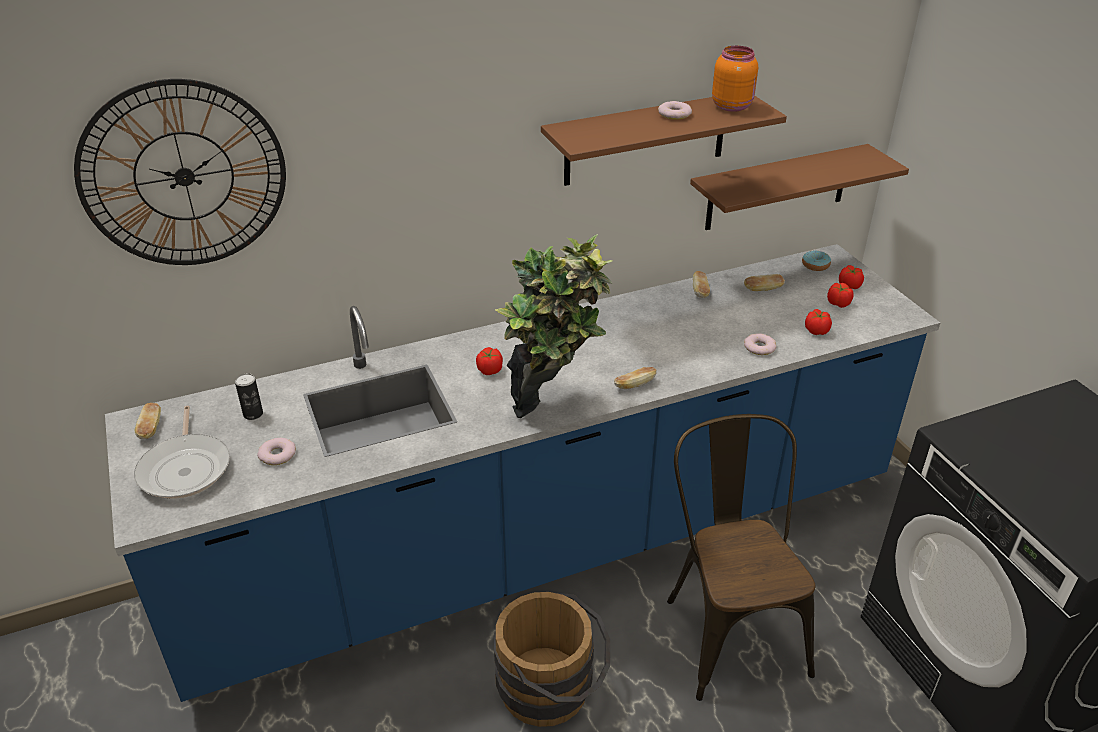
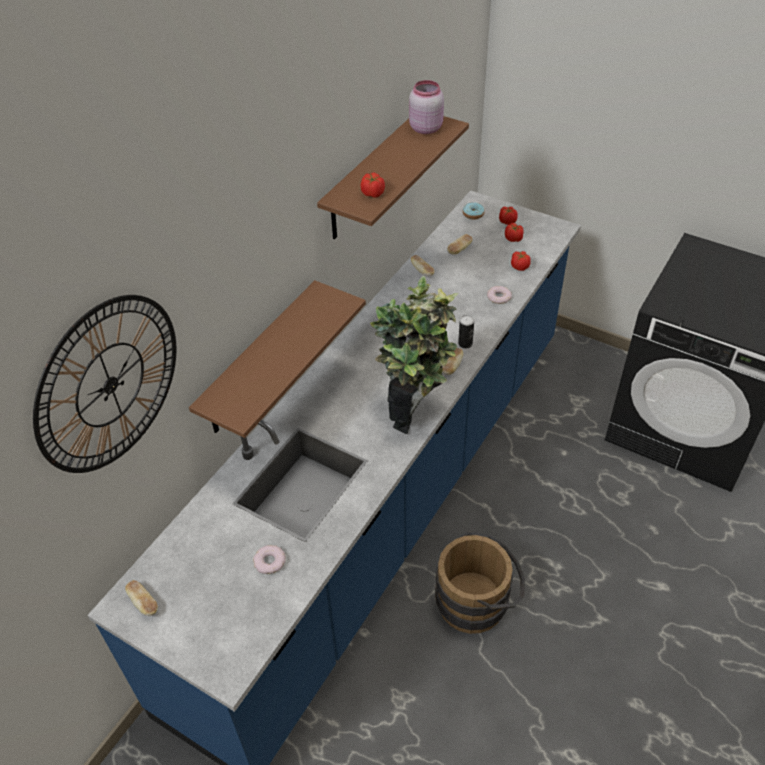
camera: 35 degrees left, 10 degrees up
(186, 468) = (212, 615): frying pan -> none
(253, 414) = (212, 542): can -> can (465, 343)
(489, 370) = (347, 408): tomato -> tomato (373, 193)
(674, 114) = (397, 152): donut -> none
(729, 627) = (541, 492): brown chair -> none
(732, 106) = (425, 128): orange jar -> pink jar
(777, 187) = (437, 169): brown shelf -> brown shelf (259, 360)

